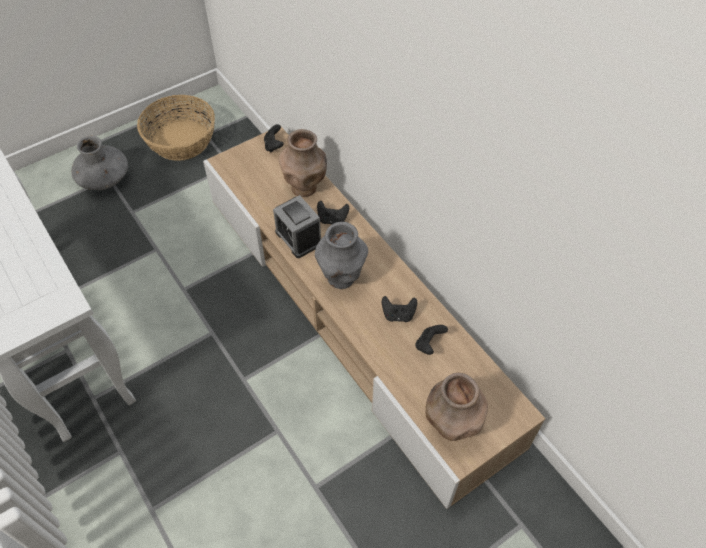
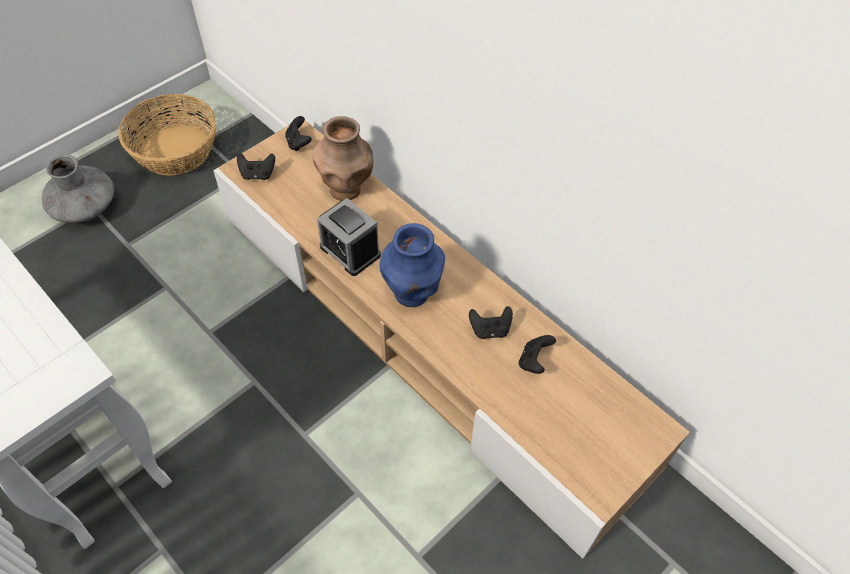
camera: 10 degrees left, 0 degrees up
(332, 220) = (387, 224): black game controller -> black game controller (258, 174)
(341, 278) = (412, 294): grey vase -> blue vase
(451, 426) = (581, 458): brown vase -> none

